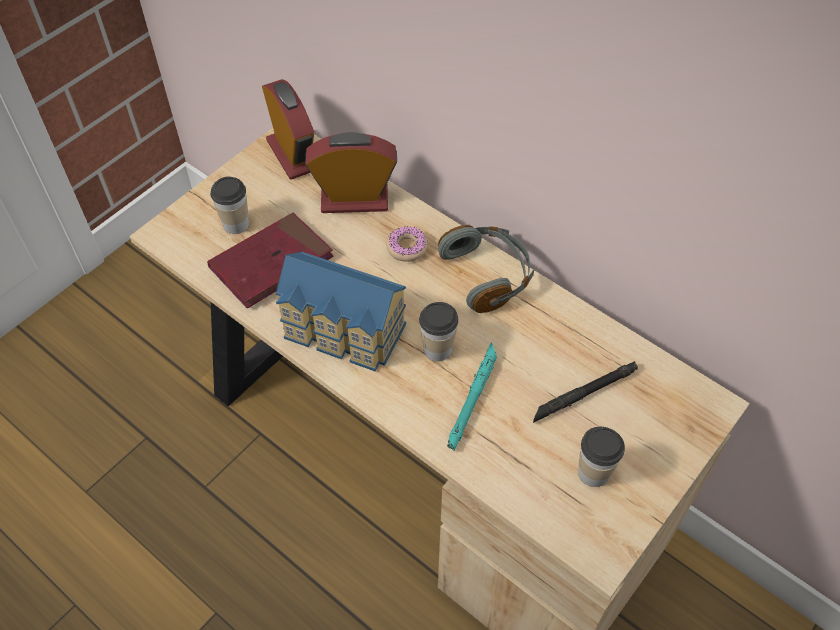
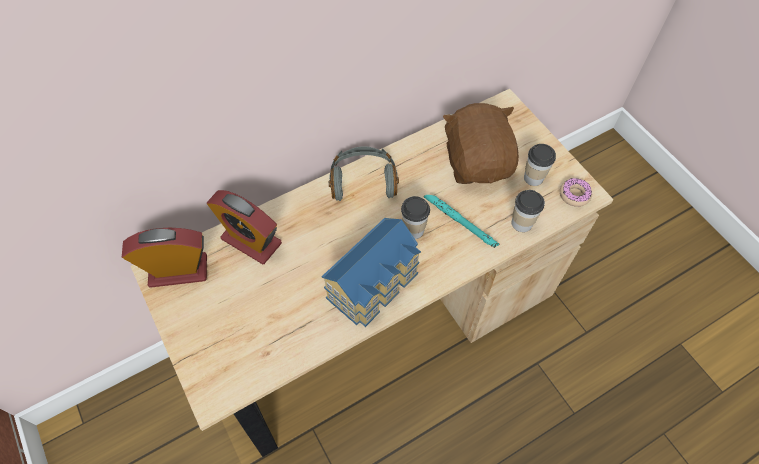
camera: 70 degrees left, 5 degrees up
(236, 224) = (232, 334): cup -> cup (521, 223)
(271, 263) = (287, 317): red book -> none
(354, 199) = (251, 241): alarm clock -> alarm clock turned 75 degrees counterclockwise
(407, 248) = (316, 221): donut -> donut (574, 195)
(584, 394) = (477, 162): black flashlight -> brown plush toy

